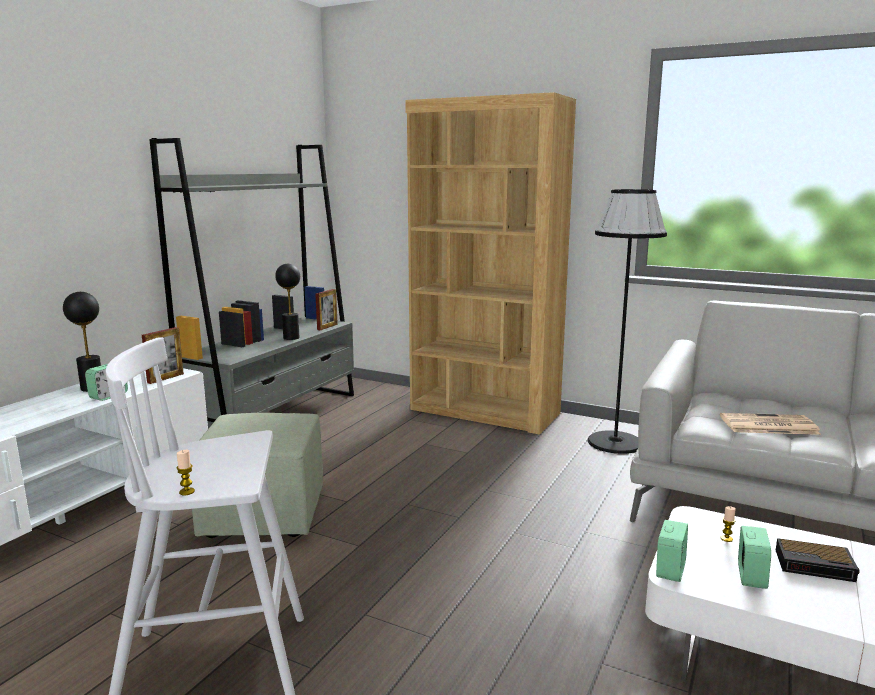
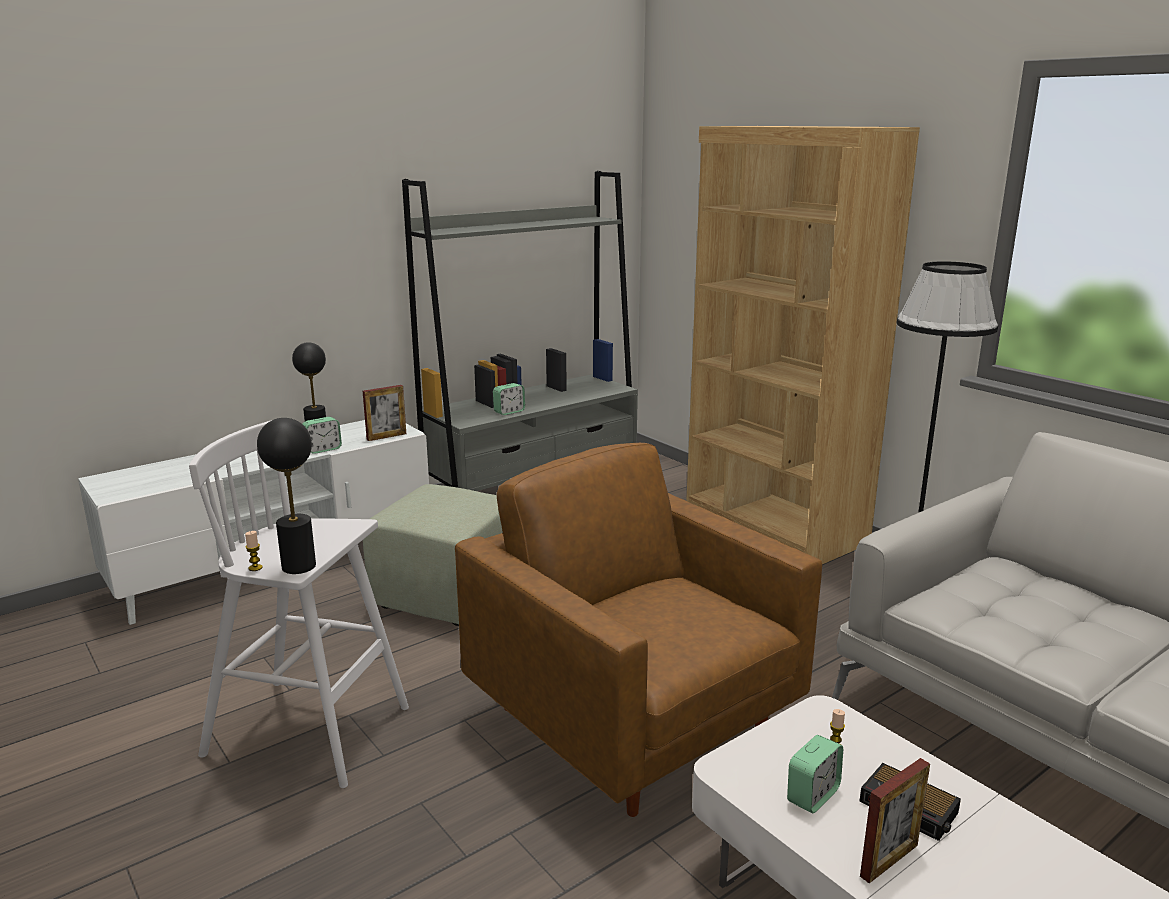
camera: 25 degrees right, 5 degrees up
(291, 338) = (551, 402): black table lamp -> black table lamp (299, 566)
(327, 327) = (603, 392): picture frame -> picture frame (889, 860)
(510, 577) = (634, 724): none -> brown armchair
(670, 570) = (727, 761): alarm clock -> alarm clock (509, 412)
(767, 425) = (1019, 621): newspaper -> none

